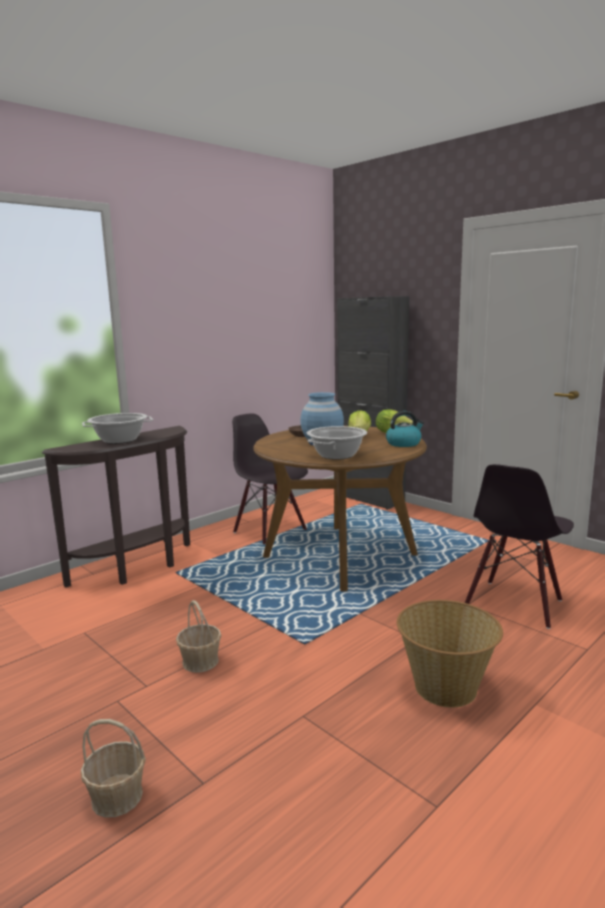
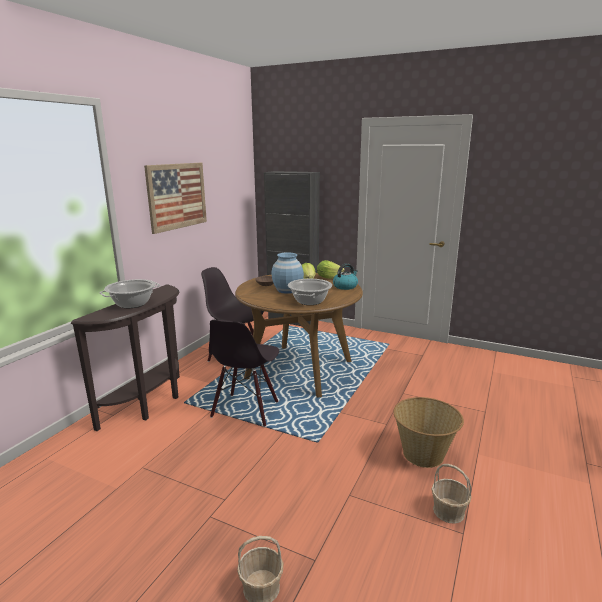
camera: 20 degrees left, 5 degrees up
(200, 661) = (252, 471): basket -> basket (448, 511)
(211, 322) = (177, 196): none -> picture
(515, 603) = (429, 387): black chair -> black chair (246, 410)

